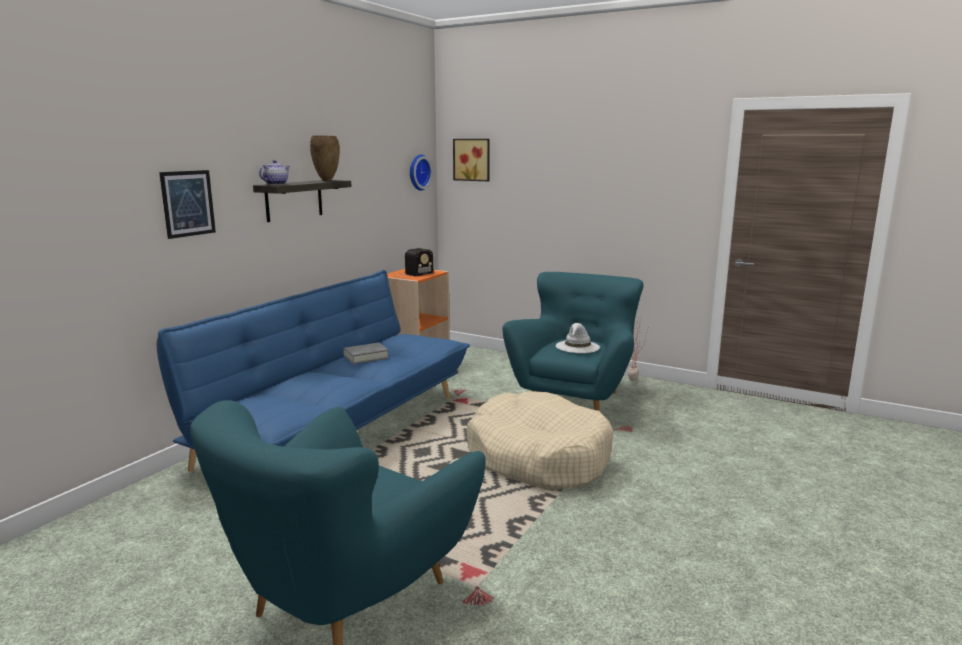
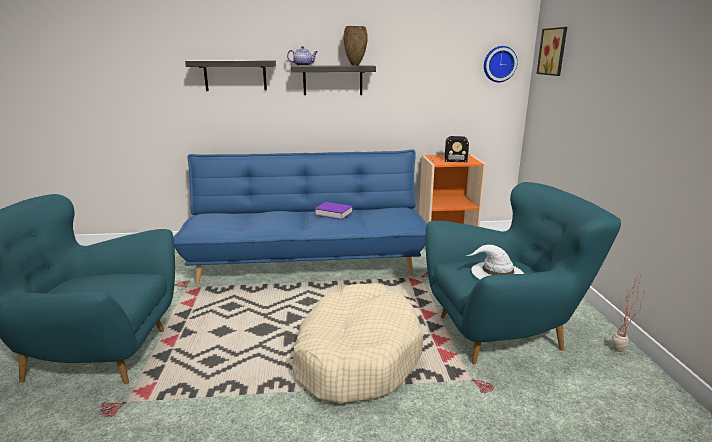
camera: 55 degrees right, 5 degrees up
(188, 203) = (235, 75): picture -> shelf
(366, 357) = (334, 213): grey book -> purple book

